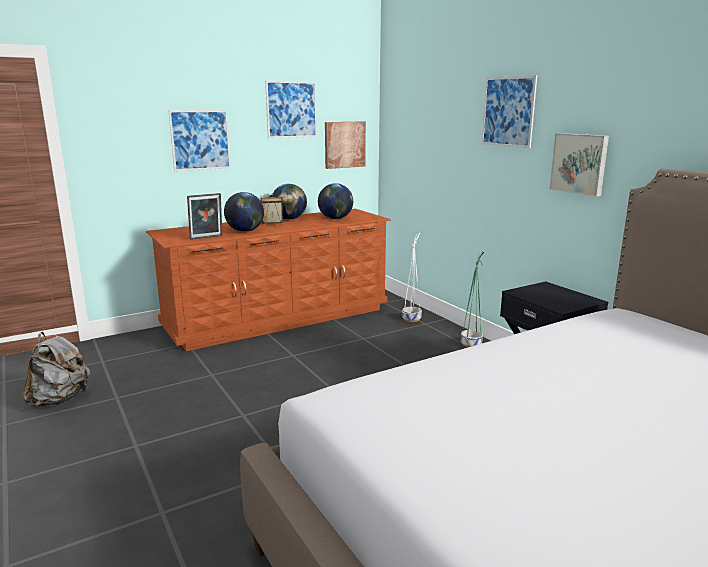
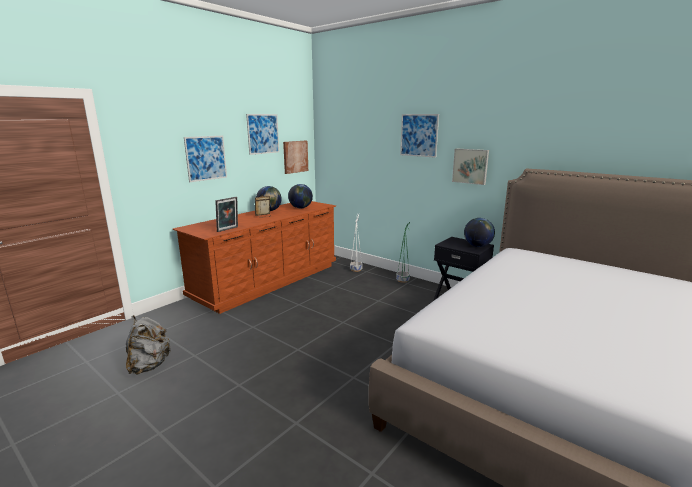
camera: 20 degrees left, 0 degrees up
(245, 231) = (250, 222): globe -> globe (477, 246)

